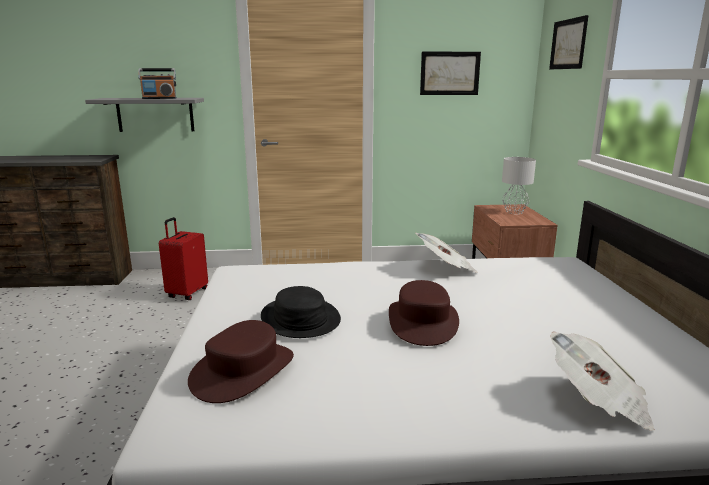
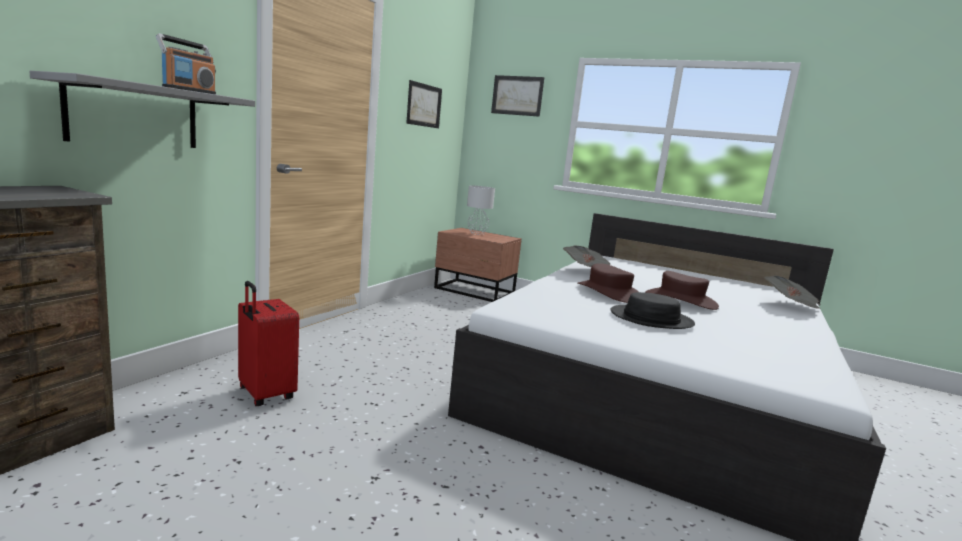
camera: 60 degrees left, 5 degrees down
(243, 371) = (739, 350): brown hat -> brown hat (608, 292)

